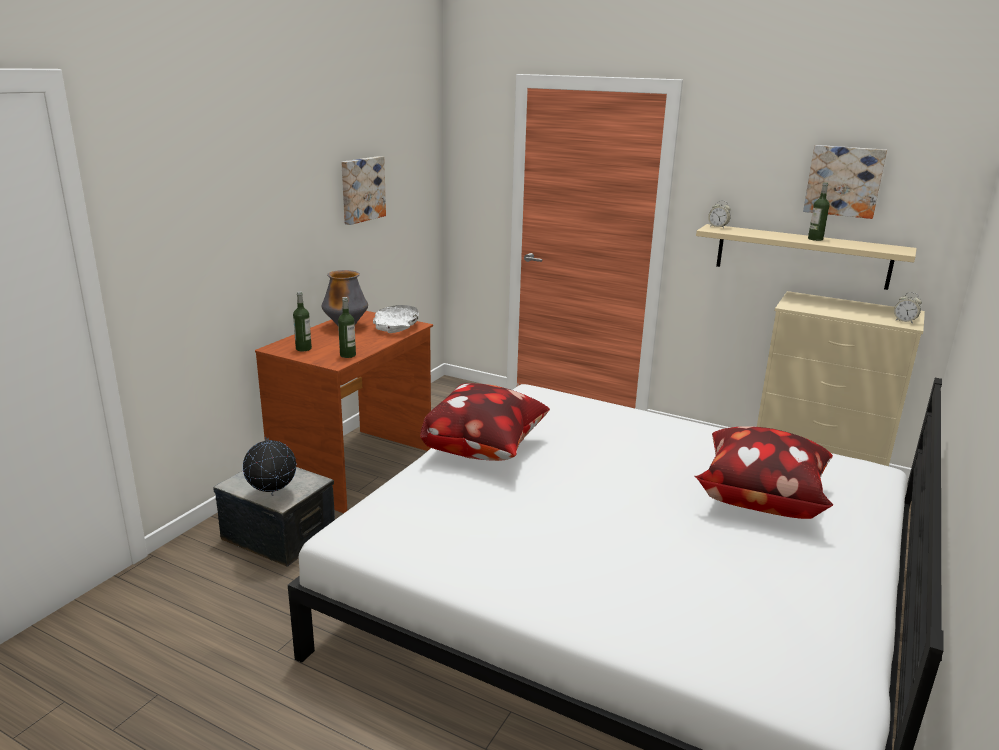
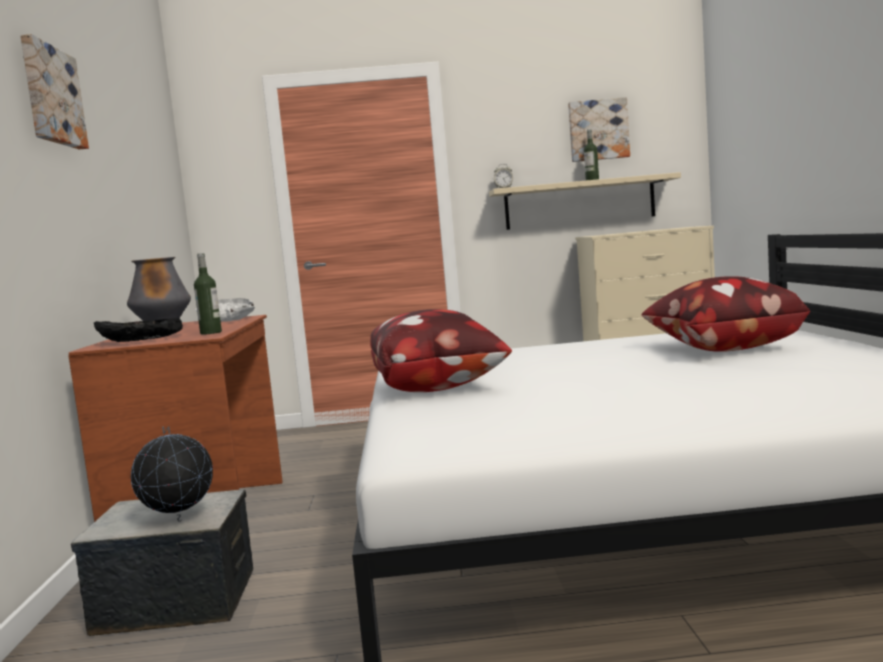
camera: 30 degrees left, 15 degrees down
(303, 348) = (140, 340): bottle -> black bowl
(361, 189) = (129, 181): picture -> picture (51, 96)
(904, 321) = (691, 226): alarm clock -> none

